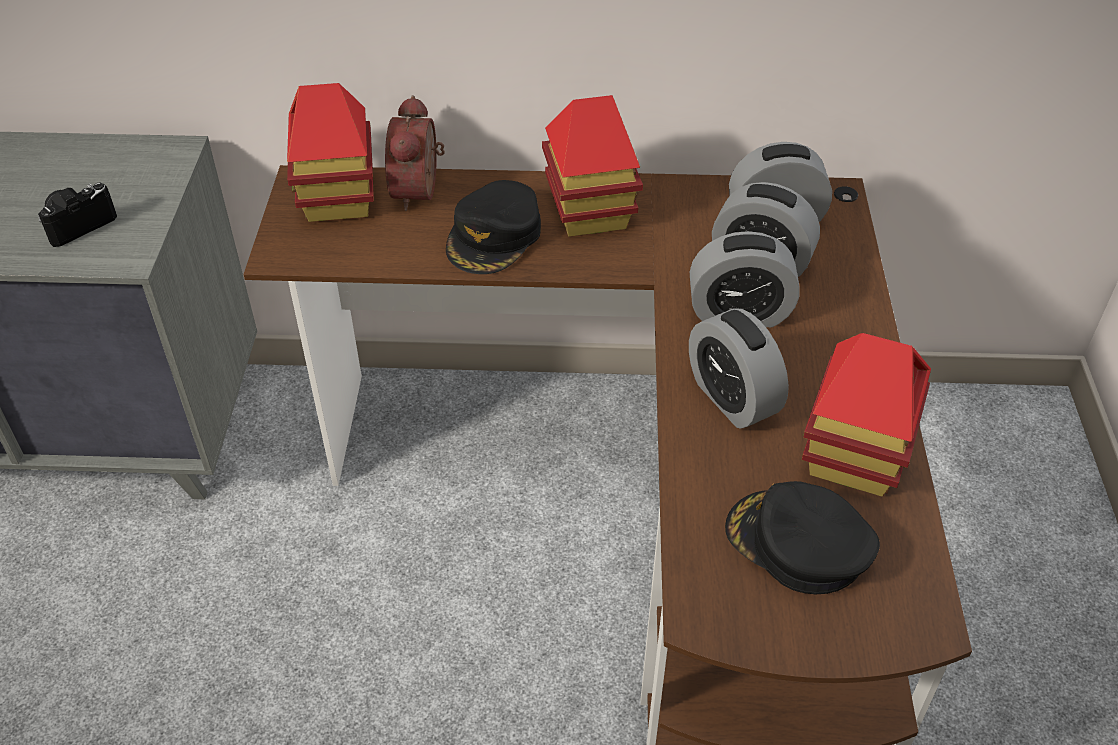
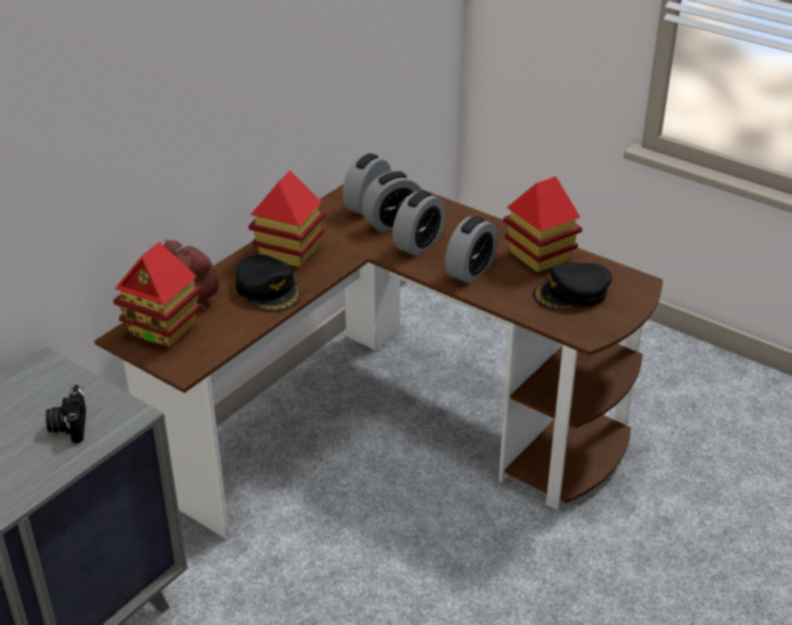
camera: 55 degrees left, 10 degrees down
(732, 398) = (470, 271): alarm clock -> alarm clock turned 60 degrees counterclockwise

